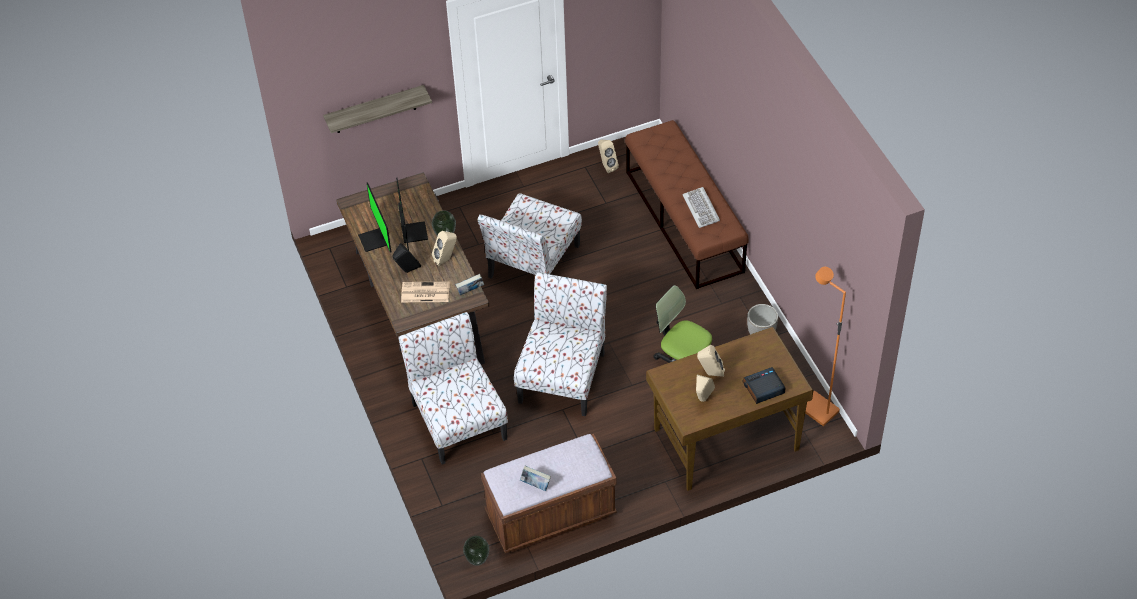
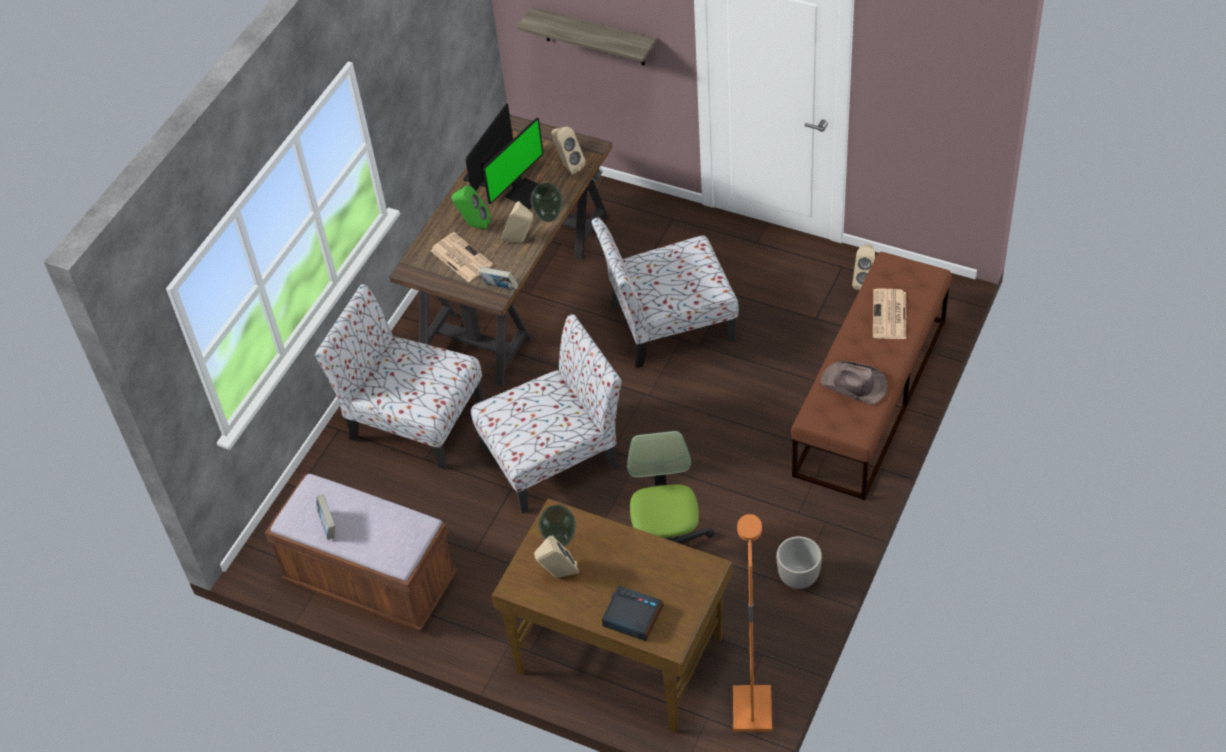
camera: 50 degrees right, 0 degrees up
(407, 271) = (473, 225): black speaker -> green speaker
(457, 419) = (413, 419): chair -> chair turned 90 degrees counterclockwise
(477, 560) = (260, 566): vase -> vase (559, 541)
(674, 162) = (890, 315): none -> newspaper
(701, 209) = (854, 385): keyboard -> brown hat
(710, 374) = (601, 555): beige speaker -> beige speaker (568, 166)

